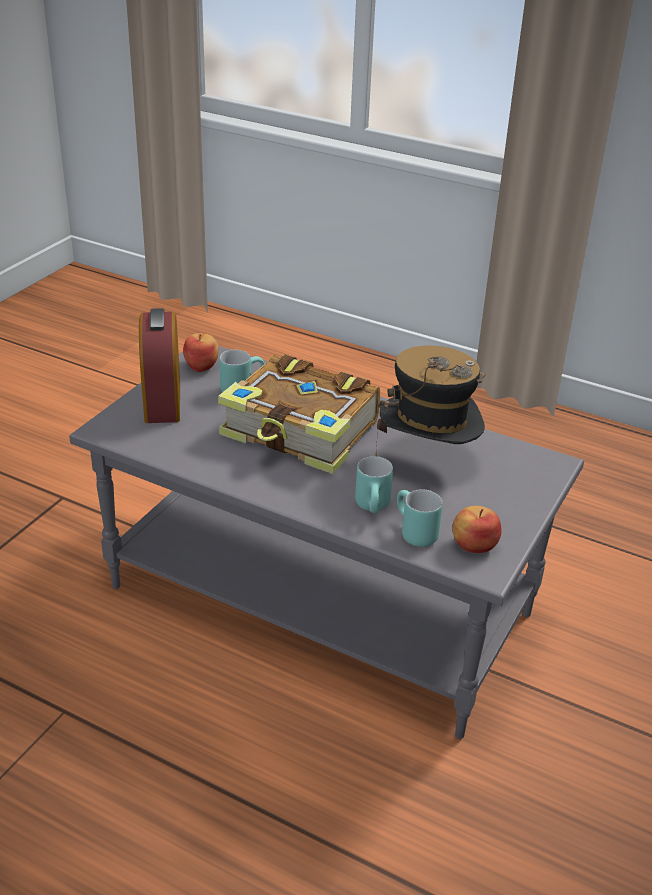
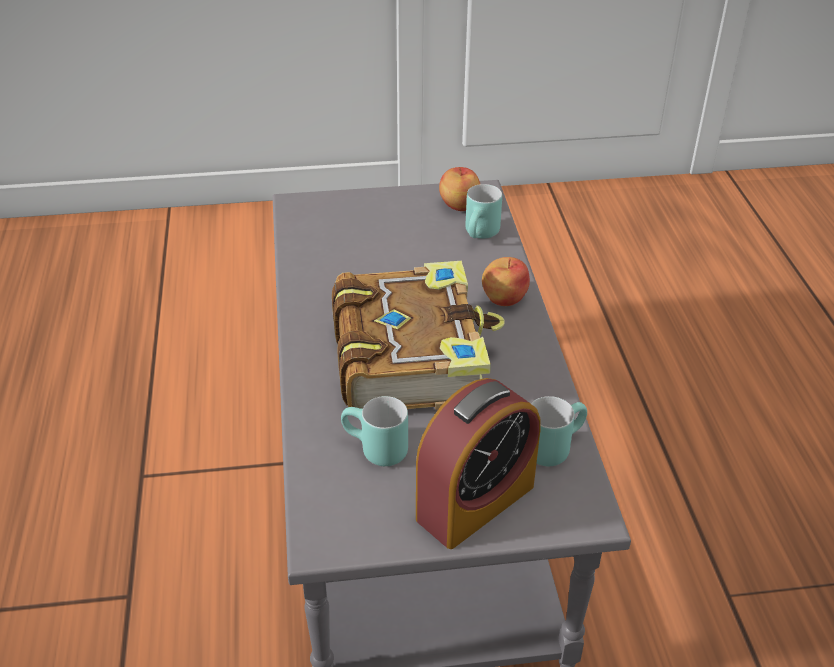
camera: 125 degrees left, 5 degrees up
(202, 366) = (360, 519): apple -> apple (504, 298)
(375, 508) = (474, 265): turquoise mug -> turquoise mug (552, 446)
(426, 461) = (371, 265): hat -> none

